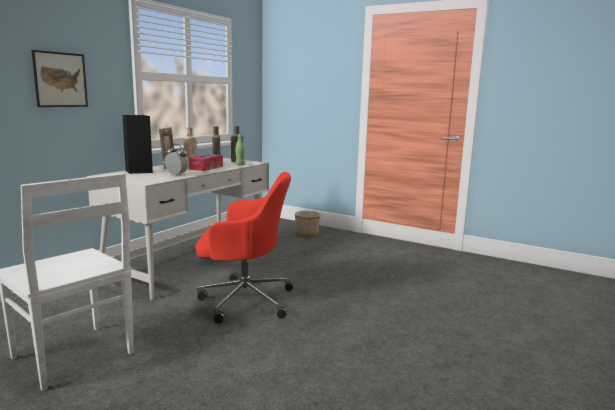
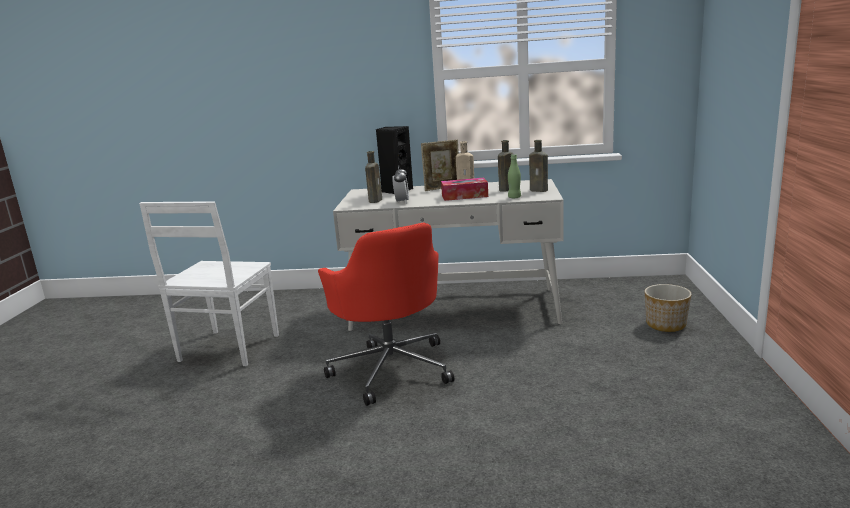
camera: 65 degrees right, 5 degrees up
(60, 79) = (343, 90): picture -> none
(150, 177) = (375, 200): none -> brown bottle

